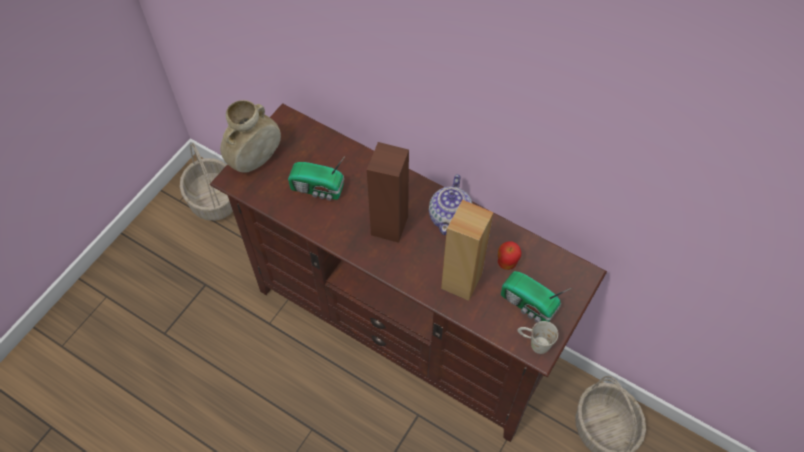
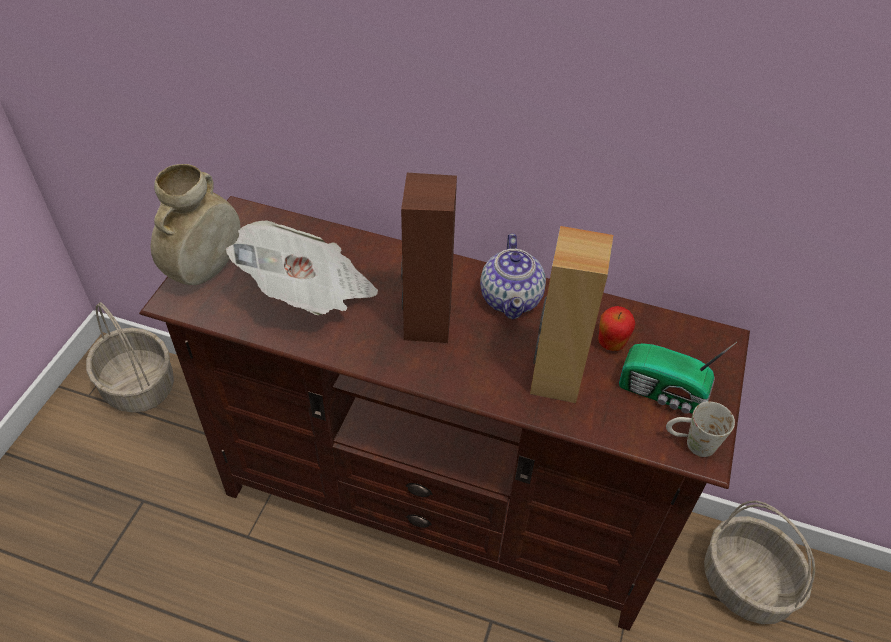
camera: 15 degrees left, 10 degrees down
(318, 189) = (309, 293): radio -> newspaper

